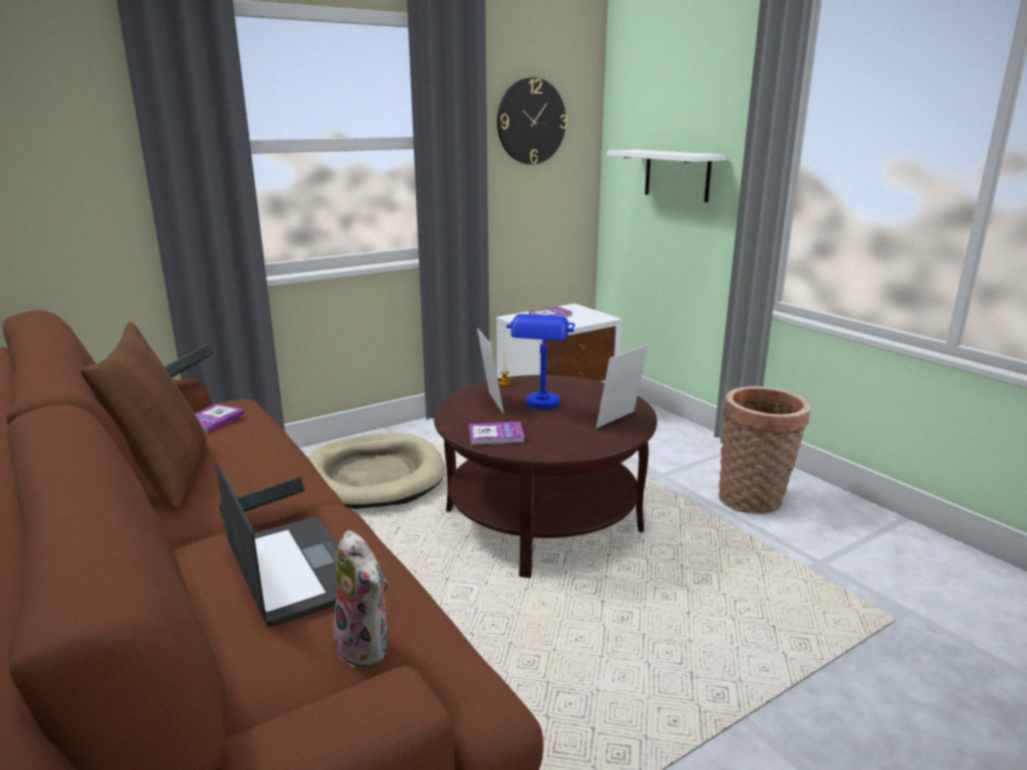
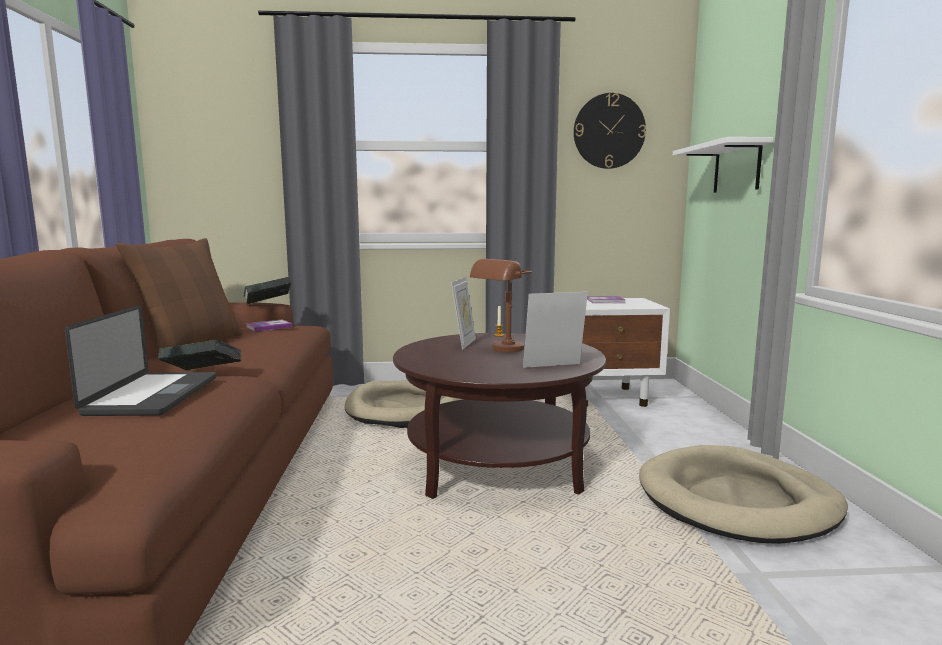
camera: 30 degrees right, 10 degrees down
(367, 646) = (107, 441): plush toy -> none
(496, 435) = (431, 359): book -> none
(541, 407) = (501, 350): blue table lamp -> brown table lamp
(754, 501) = (737, 500): basket -> beige dog bed

